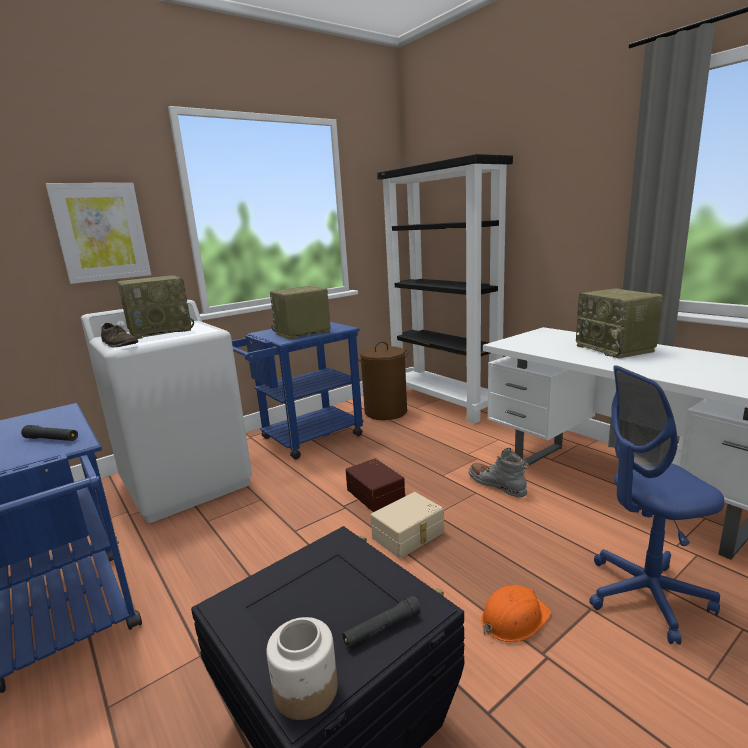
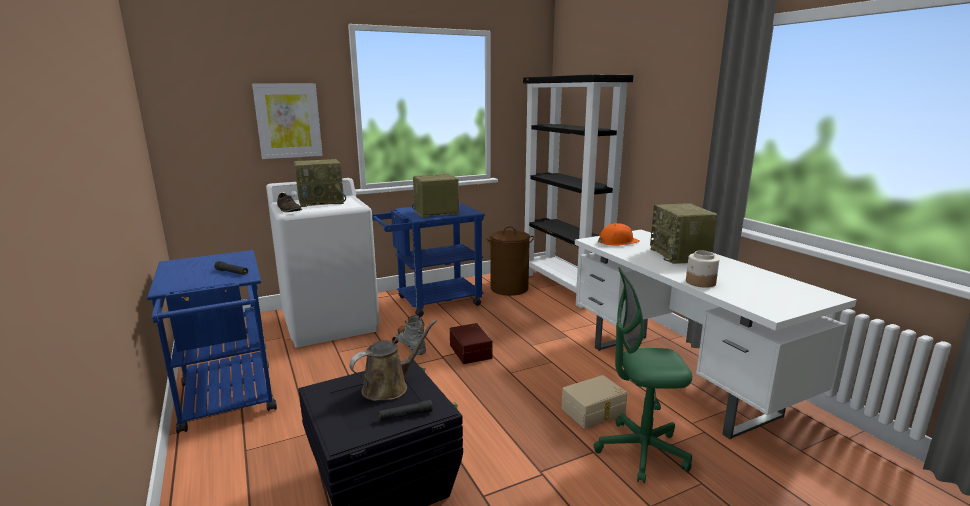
camera: 10 degrees right, 0 degrees up
(305, 690) = (347, 435): jar -> jar (700, 282)
(333, 580) = (389, 387): none -> brown watering can
(409, 535) = (483, 384): beige storage box -> beige storage box (594, 411)
(497, 485) = (572, 359): grey boot -> grey boot (411, 344)
(514, 618) = (532, 448): orange hard hat -> orange hard hat (617, 242)
(646, 597) = (641, 451): blue office chair -> green office chair

